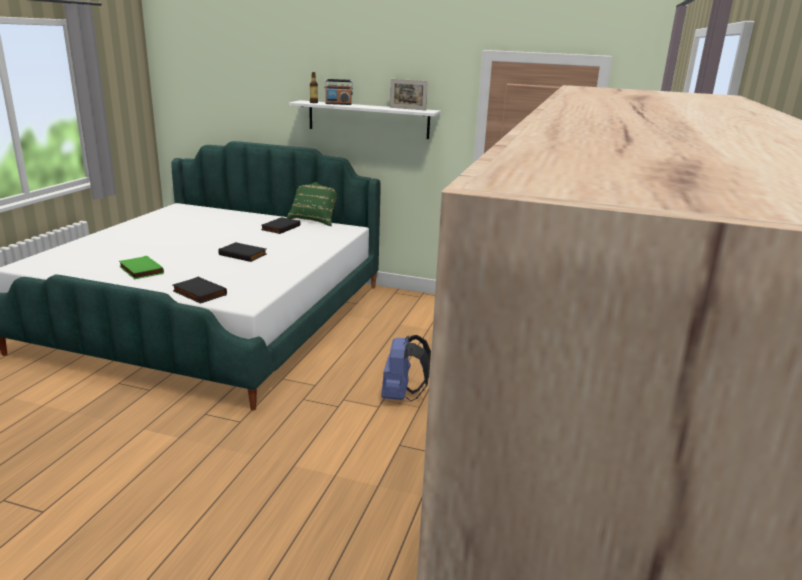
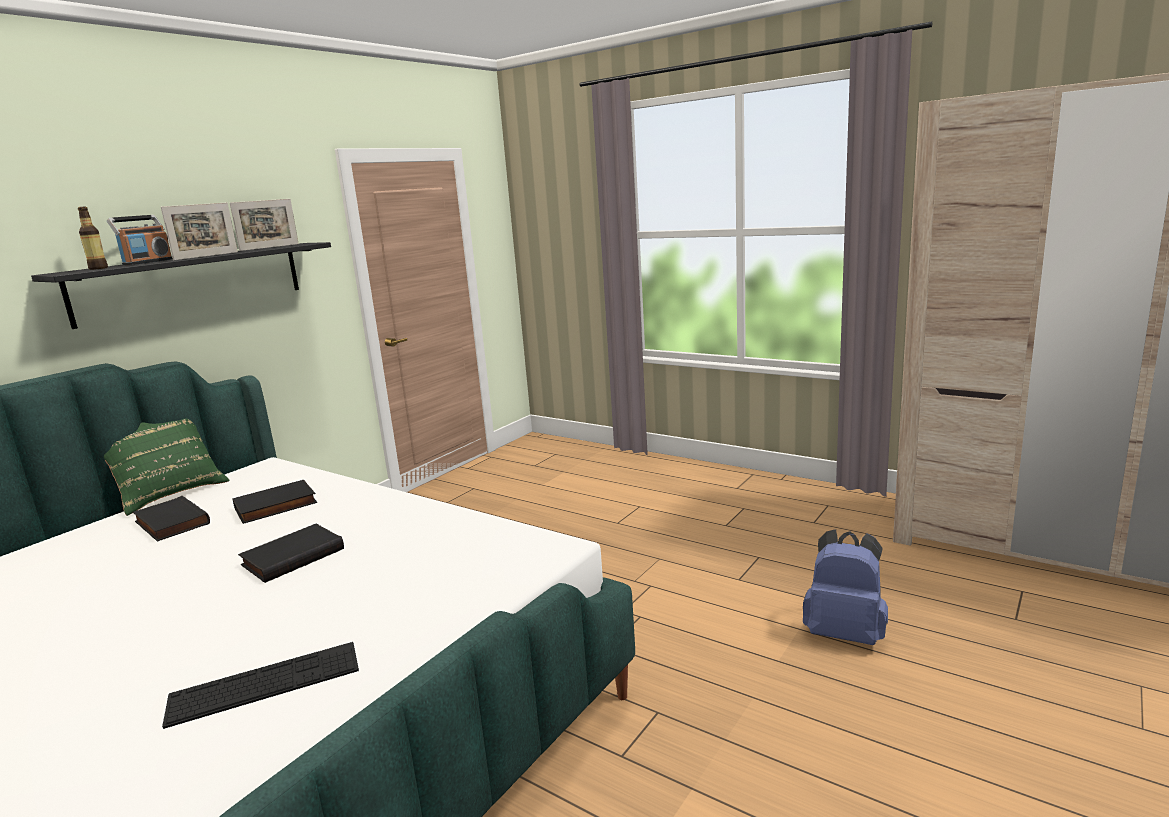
camera: 70 degrees left, 5 degrees down
(140, 270) = (265, 683): green book -> keyboard
(198, 293) = (474, 595): black book -> black book (275, 506)
(360, 106) = (206, 256): none -> picture frame
(368, 119) = (192, 282): white shelf -> black shelf
(401, 396) = (631, 567): blue backpack -> blue backpack (845, 633)

